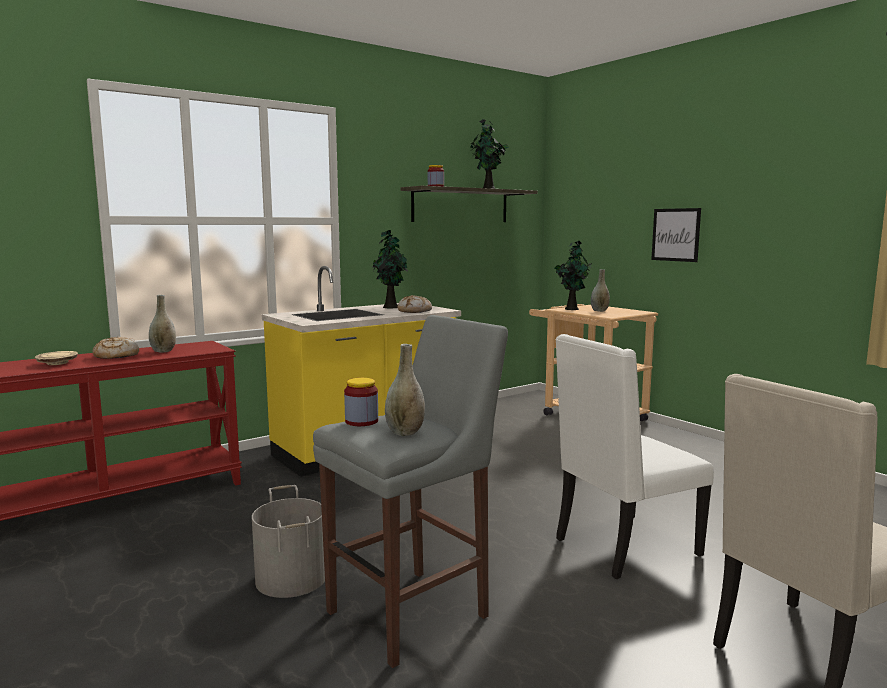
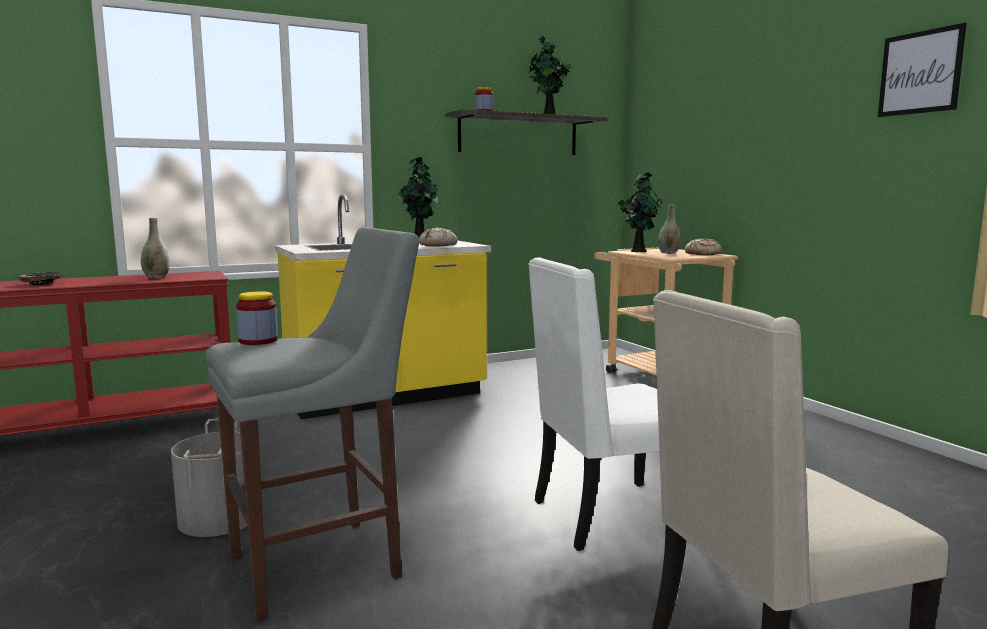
camera: 10 degrees right, 0 degrees up
(57, 363) = (41, 283): beige plate -> black plate
(116, 356) = (105, 280): bread -> bread (702, 254)
(405, 432) = (287, 352): grey vase -> none
(675, 234) = (758, 162): picture -> picture (920, 72)

